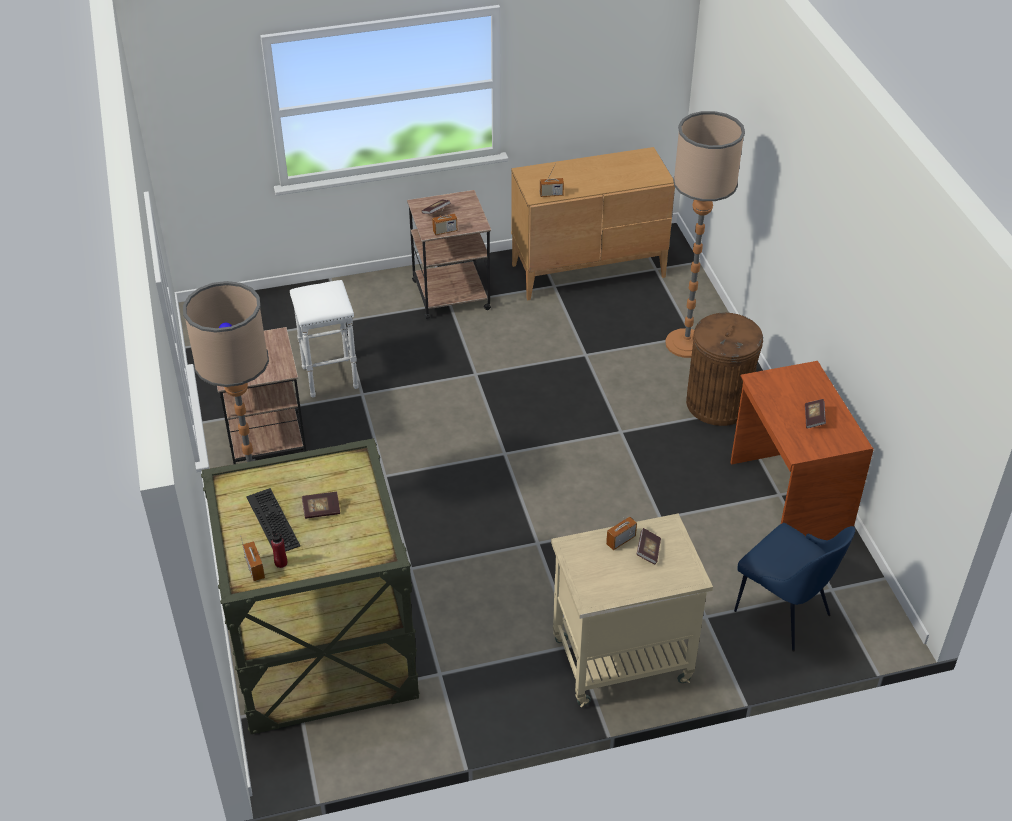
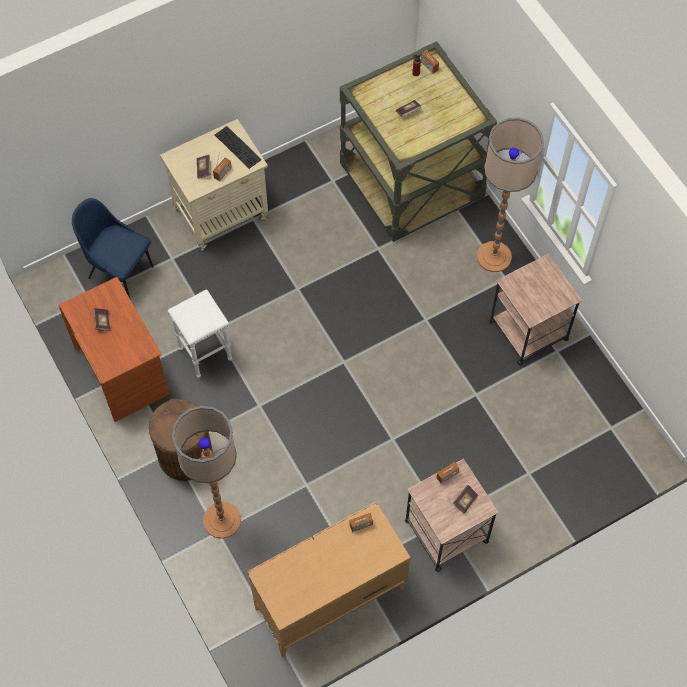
camera: 165 degrees right, 20 degrees up
(271, 521) = (435, 98): keyboard -> keyboard (239, 147)
(331, 378) = (508, 405): white stool -> white stool (204, 353)

